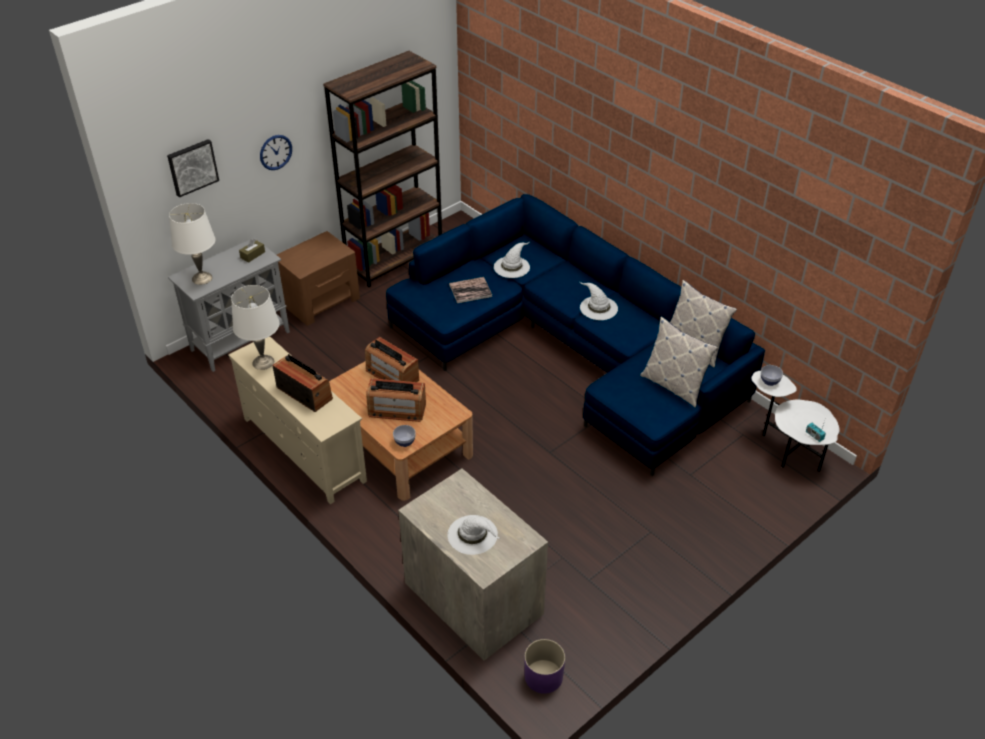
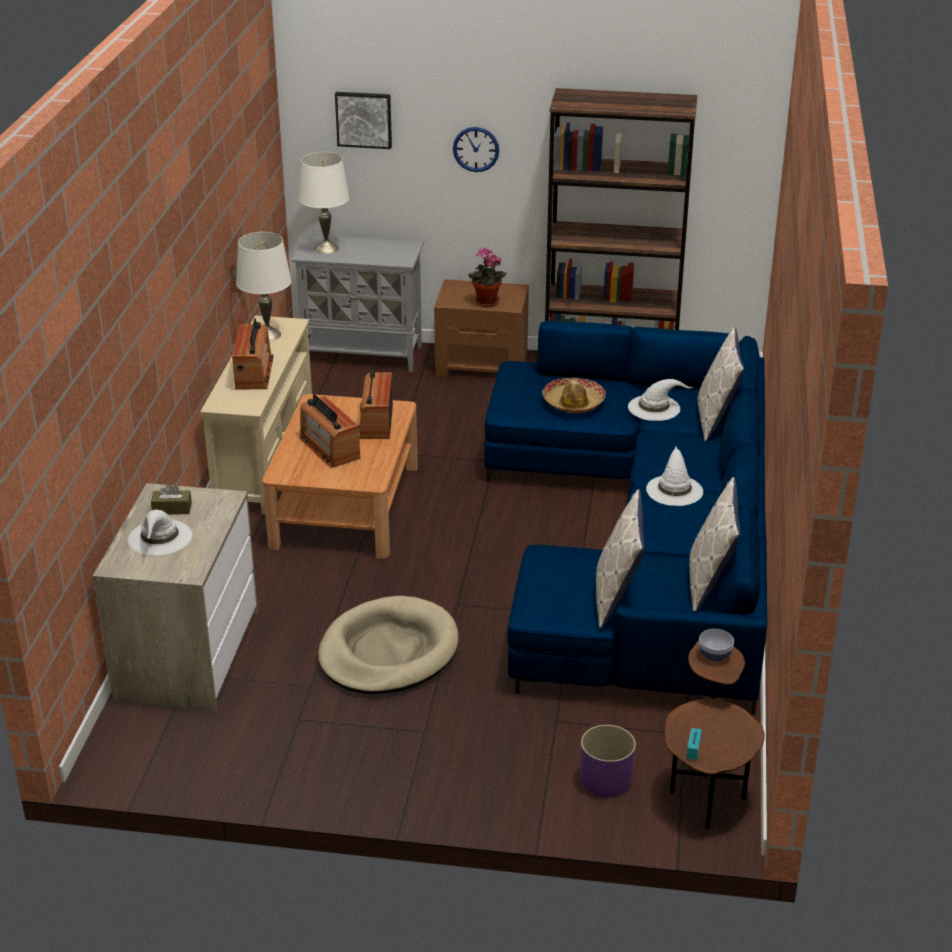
camera: 50 degrees right, 10 degrees down
(252, 255) = (396, 253): brown tissue box -> brown tissue box (172, 509)
(325, 258) = (486, 303): none -> potted plant
(404, 442) = (290, 473): bowl -> none
(470, 290) = (573, 402): book -> hat
(543, 676) = (130, 750): purple planter -> purple planter (605, 779)
(549, 254) = (716, 420): none -> pillow
(564, 506) = (388, 652): none -> beige dog bed
(787, 451) = (706, 784): white side table -> brown side table

